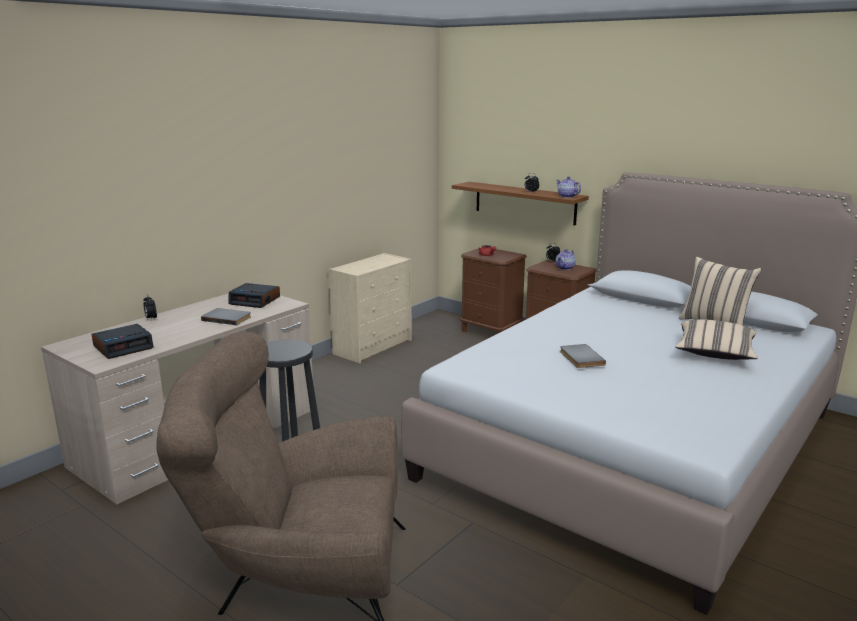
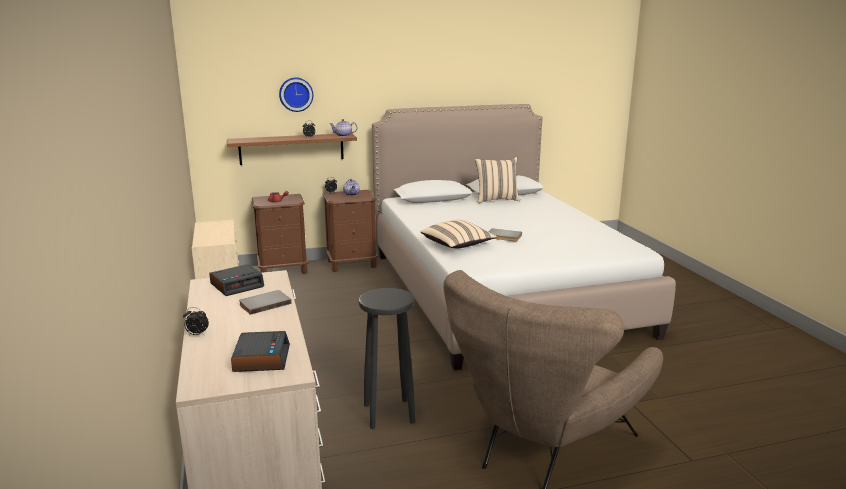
camera: 55 degrees left, 0 degrees up
(535, 142) = (296, 94): none -> wall clock
(714, 354) = (536, 213): beige pillow -> beige pillow (457, 245)

